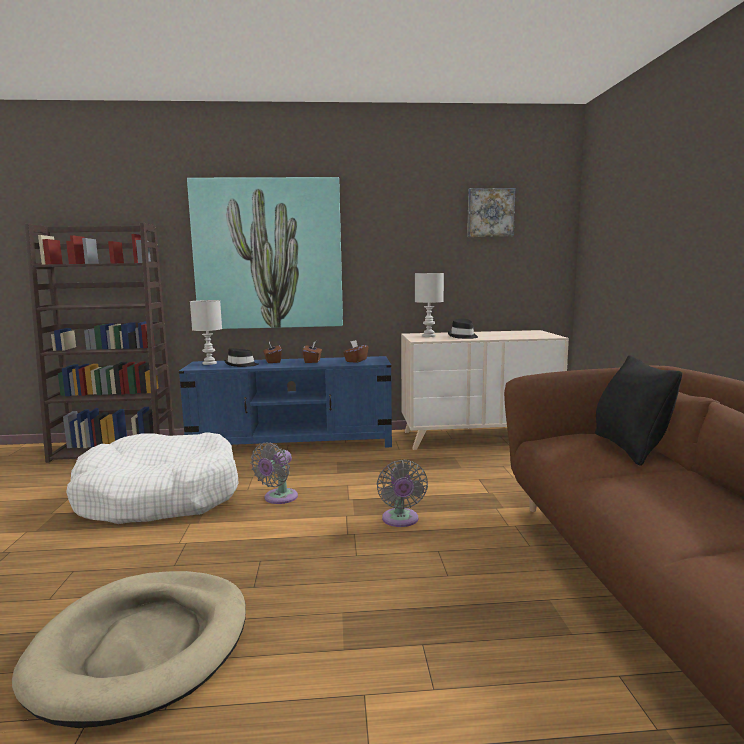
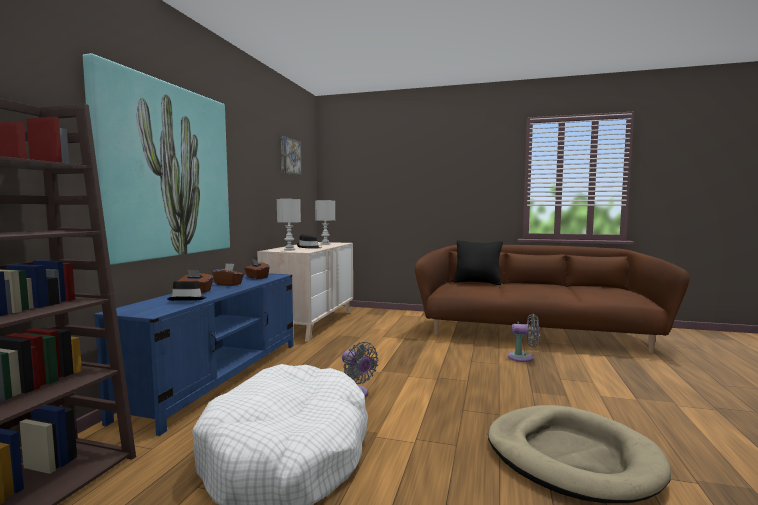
camera: 70 degrees left, 5 degrees down
(209, 363) = (138, 308): white table lamp -> white table lamp (325, 244)
(400, 520) = (427, 363): grey fan -> grey fan (523, 358)

